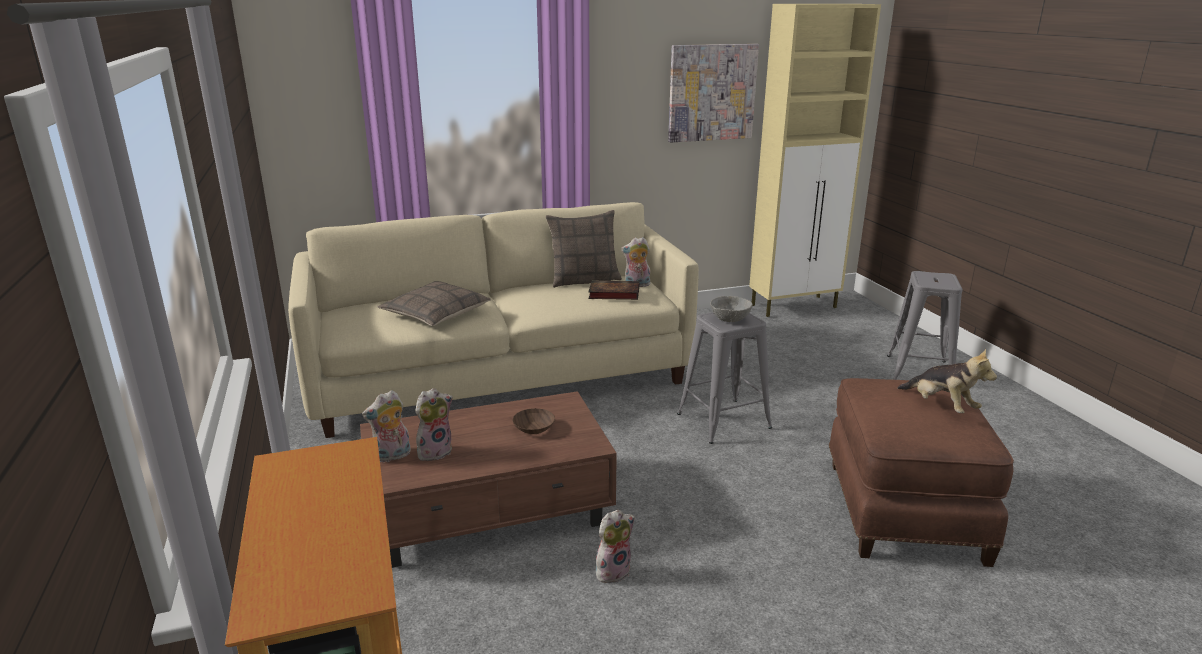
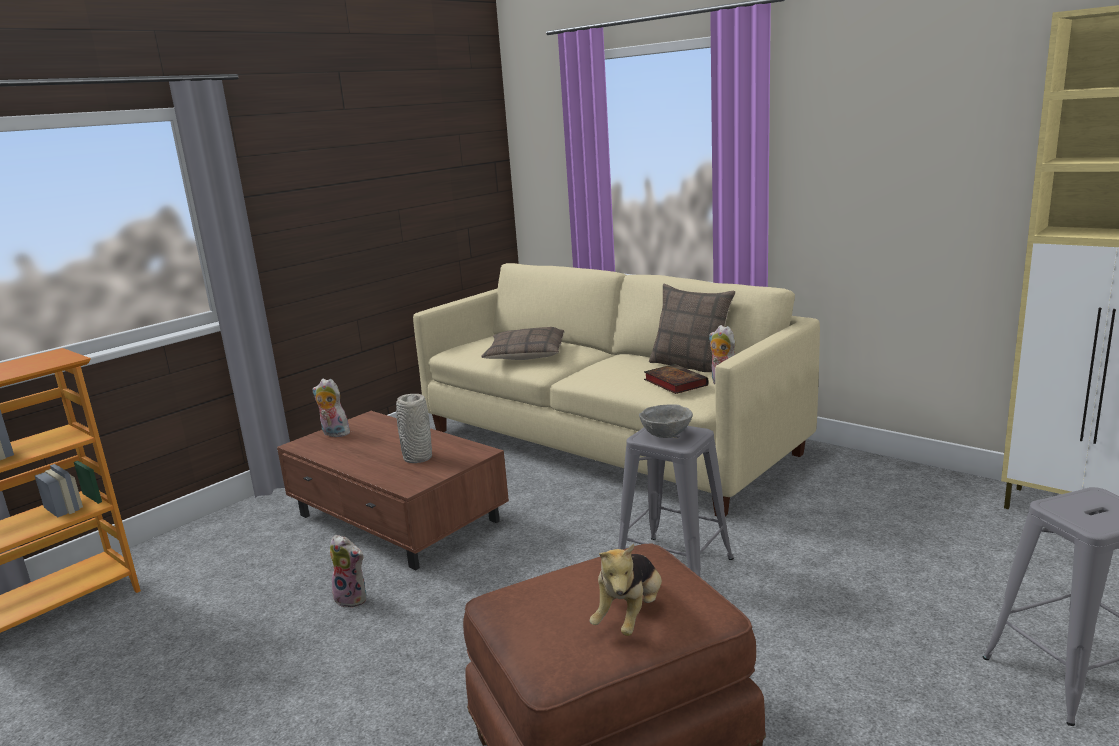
camera: 60 degrees right, 5 degrees down
(435, 451) = (352, 442): plush toy -> none
(534, 428) = (417, 458): brown bowl -> grey vase
(711, 93) = (955, 155): picture -> none

